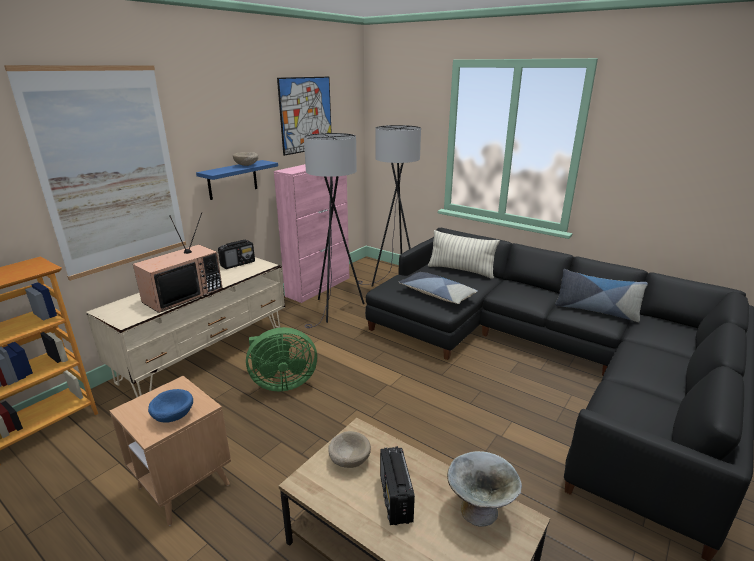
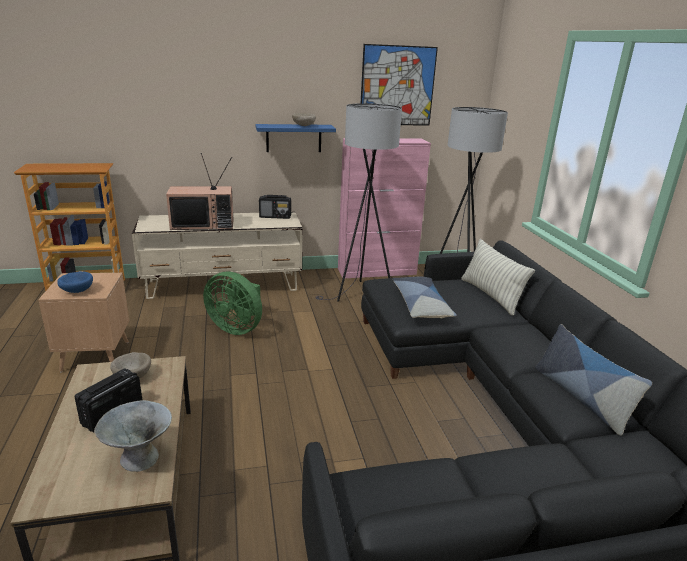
camera: 40 degrees right, 0 degrees up
(111, 171) = (177, 109): picture -> none

